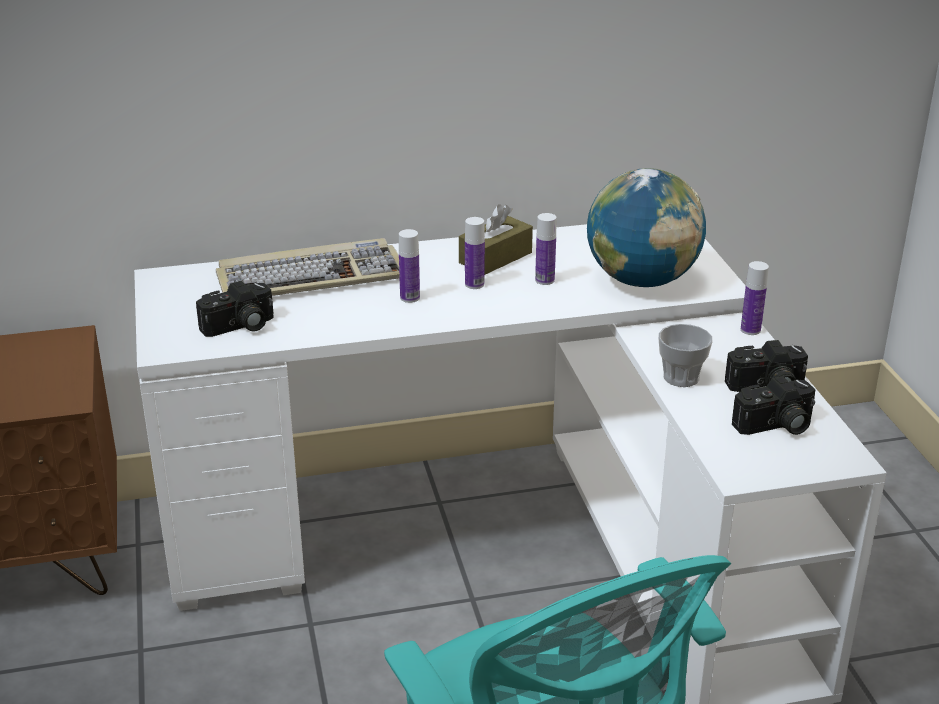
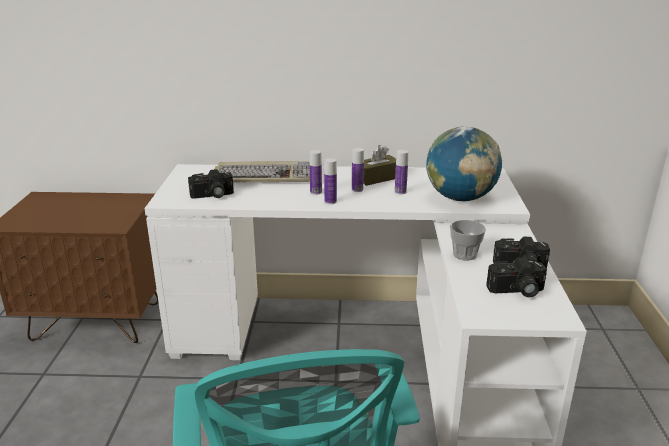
camera: 15 degrees right, 5 degrees down
(750, 330) = (523, 234): bottle -> bottle (330, 201)

